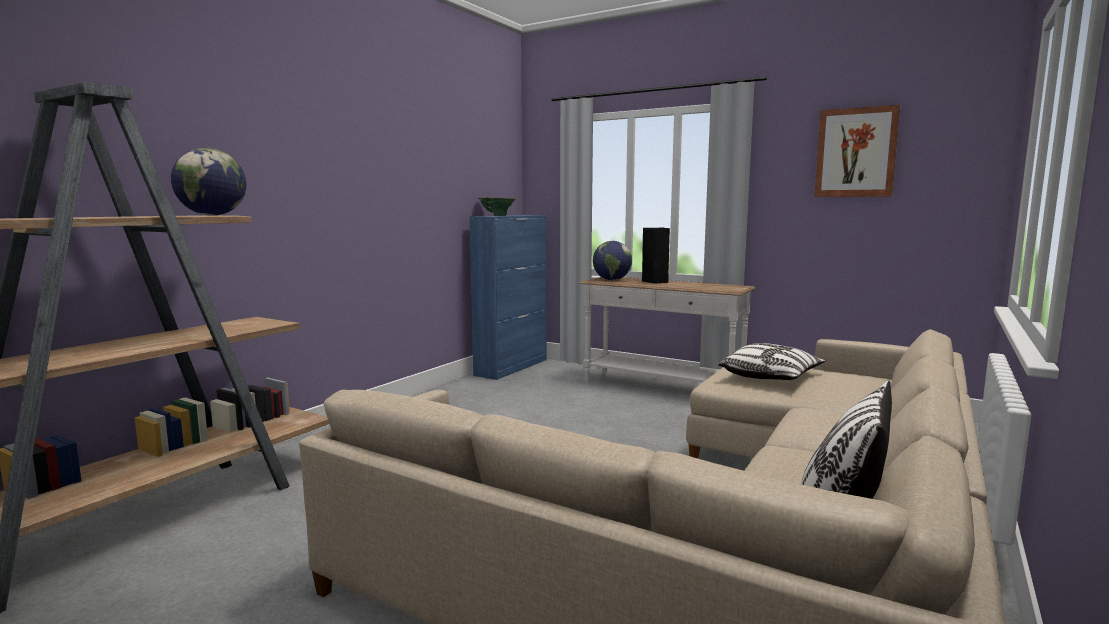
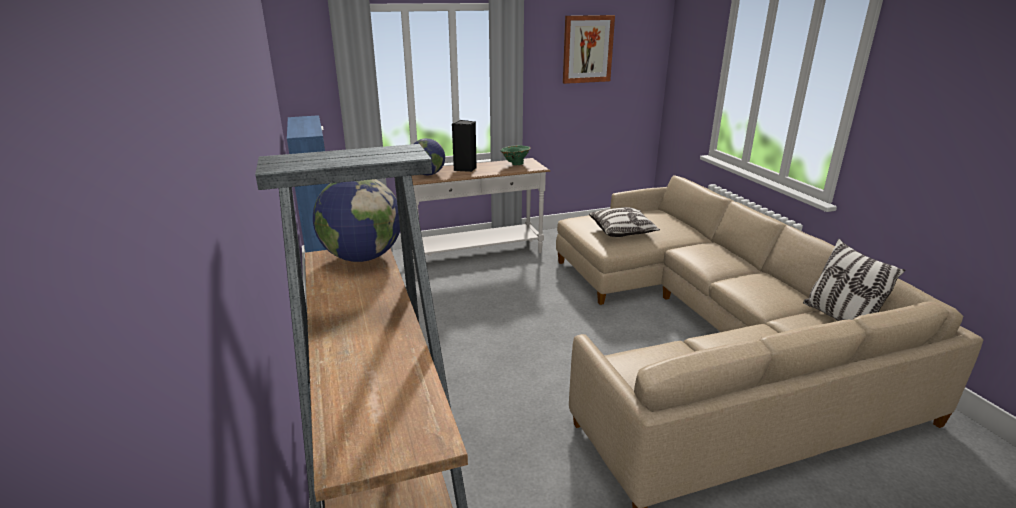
camera: 50 degrees left, 15 degrees up
(497, 215) = (302, 130): green vase -> green vase (515, 164)

